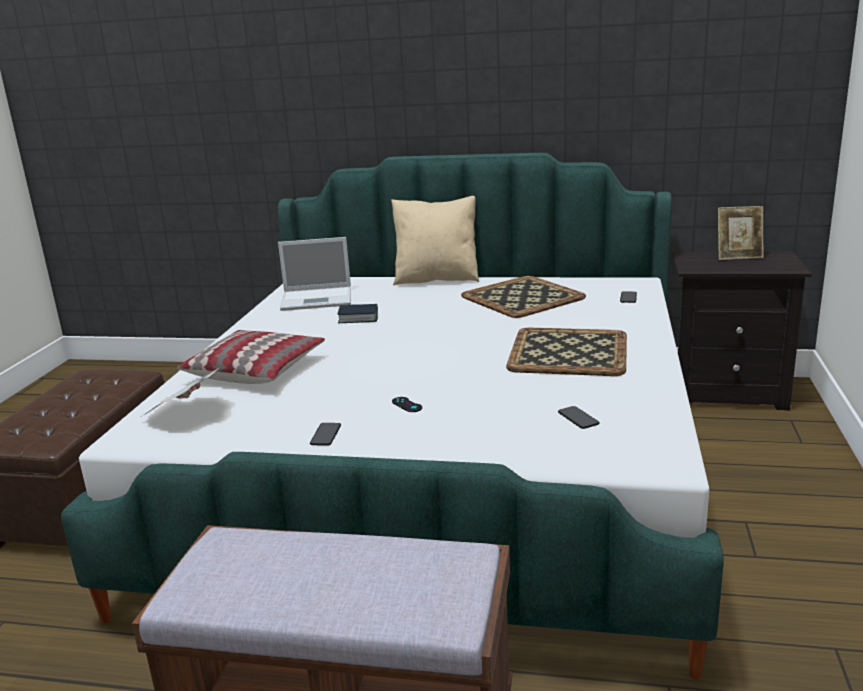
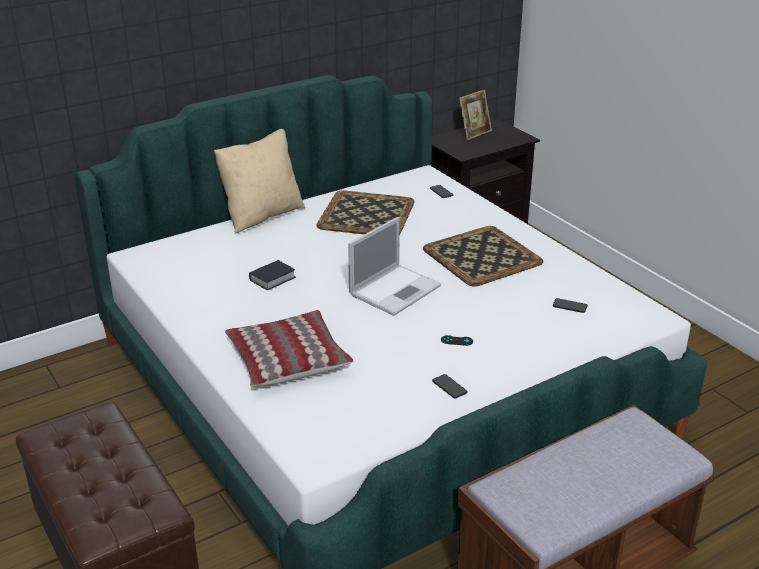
camera: 45 degrees left, 10 degrees up
(185, 413) = (312, 419): newspaper -> none
(318, 299) = (194, 271): laptop -> laptop (396, 289)

